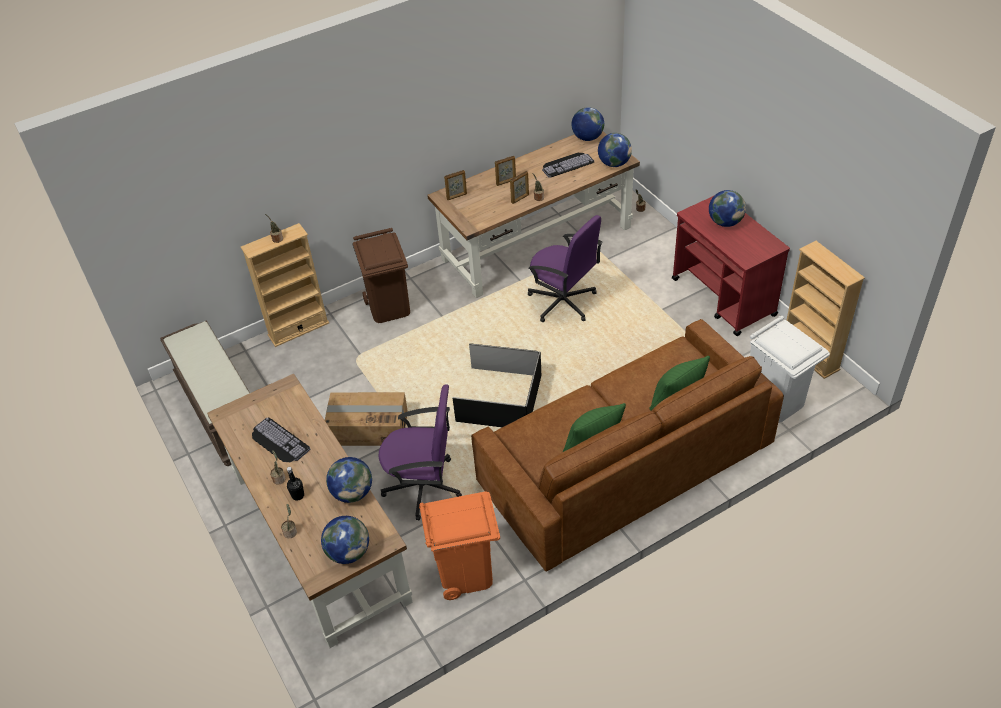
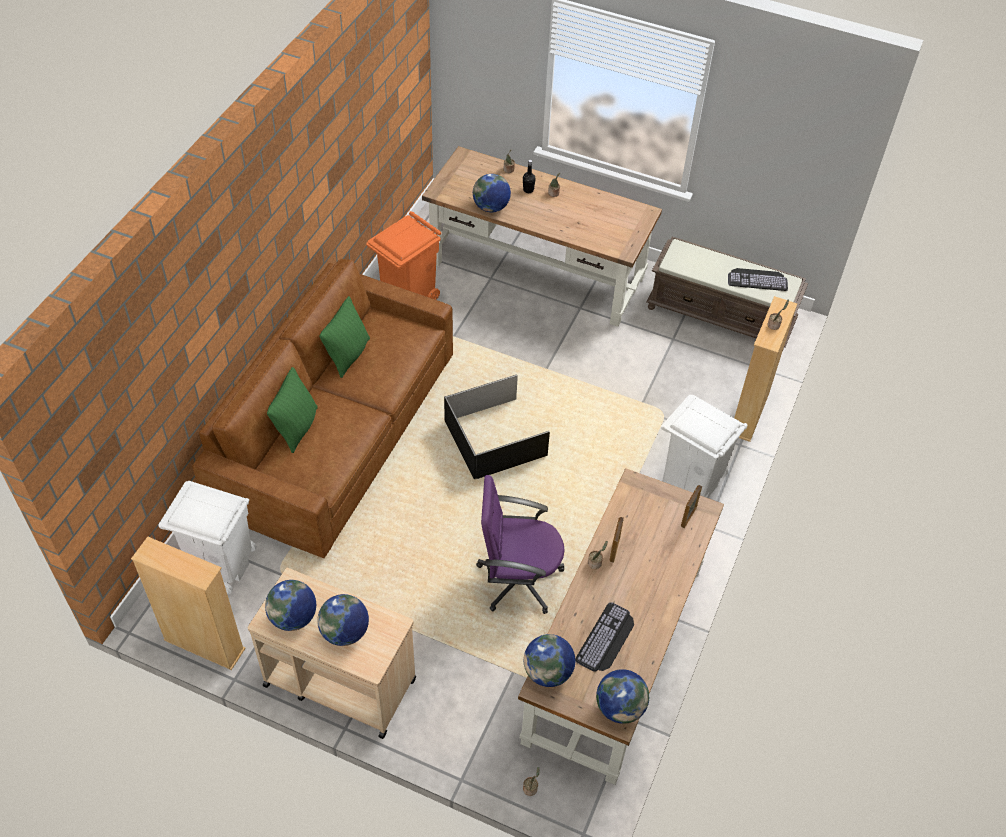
camera: 140 degrees right, 5 degrees up
(278, 441) = (583, 213): keyboard -> keyboard (758, 279)
(349, 552) = (456, 176): globe -> globe (293, 617)
(368, 428) = (584, 359): cardboard box -> none
(389, 307) = (691, 480): brown trash can -> white trash can
(424, 486) = (493, 337): purple office chair -> none
(506, 182) = (653, 568): picture frame -> none
(723, 297) = (339, 681): red cart -> beige cart

